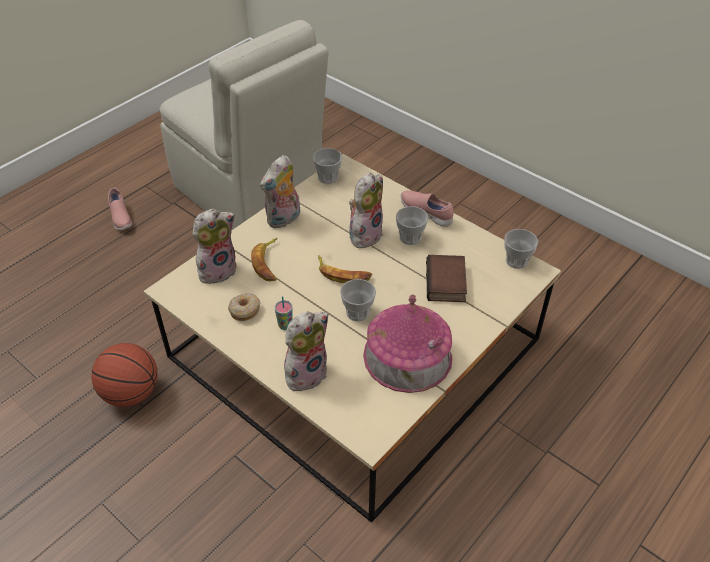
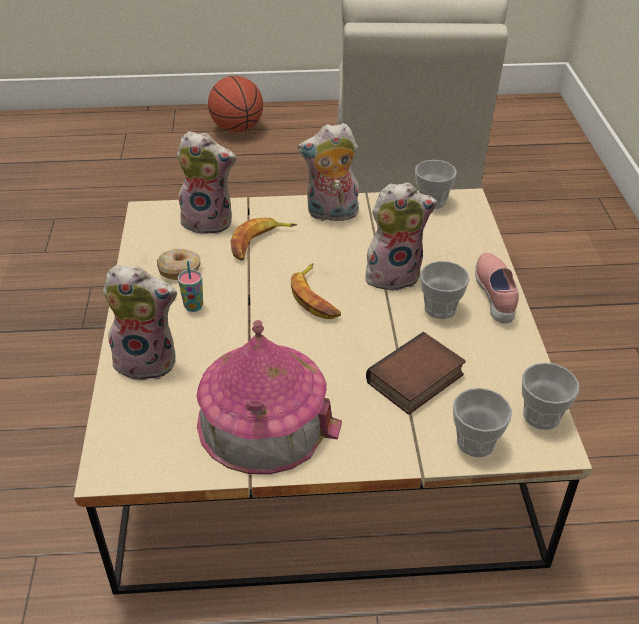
camera: 45 degrees right, 5 degrees down
(120, 218) = (263, 167): pink shoe -> none
(131, 393) = (87, 311): basketball -> basketball (237, 129)
(357, 312) = (277, 342): cup -> cup (476, 442)

